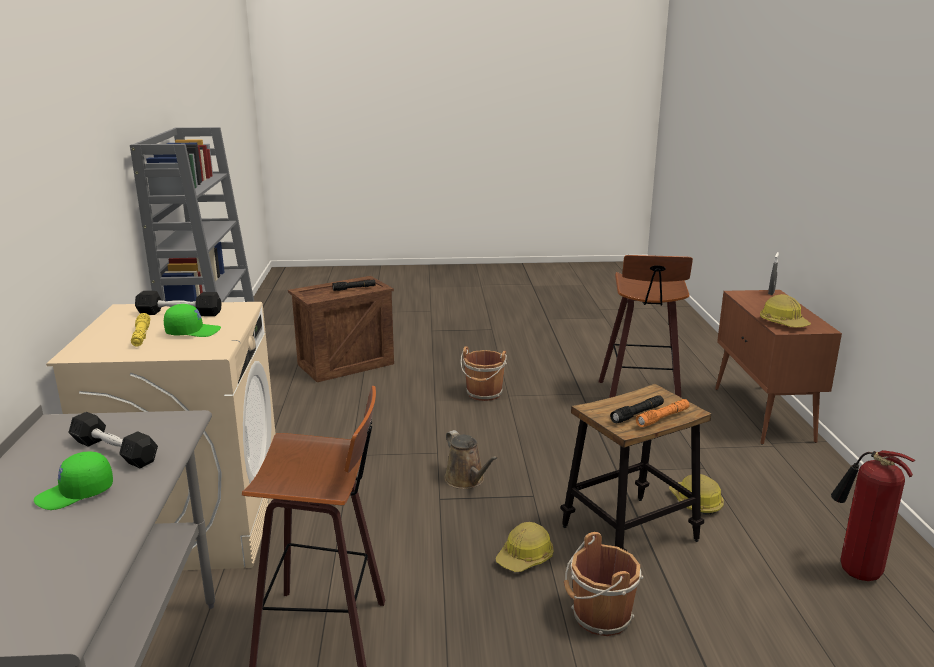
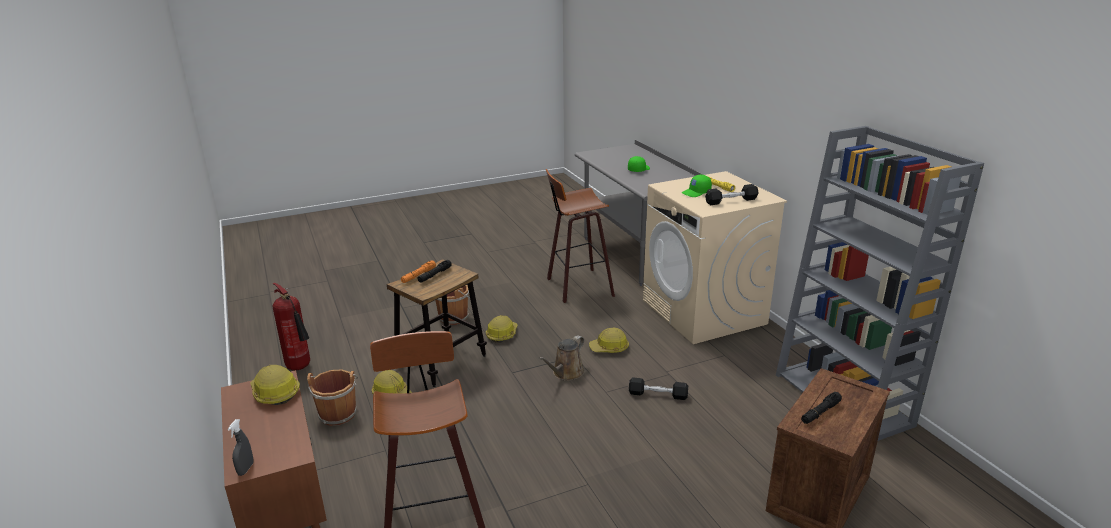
camera: 160 degrees right, 5 degrees up
(114, 451) = (652, 179): black dumbbell -> black dumbbell (658, 394)
(386, 499) = (609, 348): none -> hard hat
(467, 480) = (566, 373): brown watering can -> brown watering can turned 90 degrees counterclockwise
(484, 394) = (615, 479): brown bucket -> brown bucket (338, 413)

